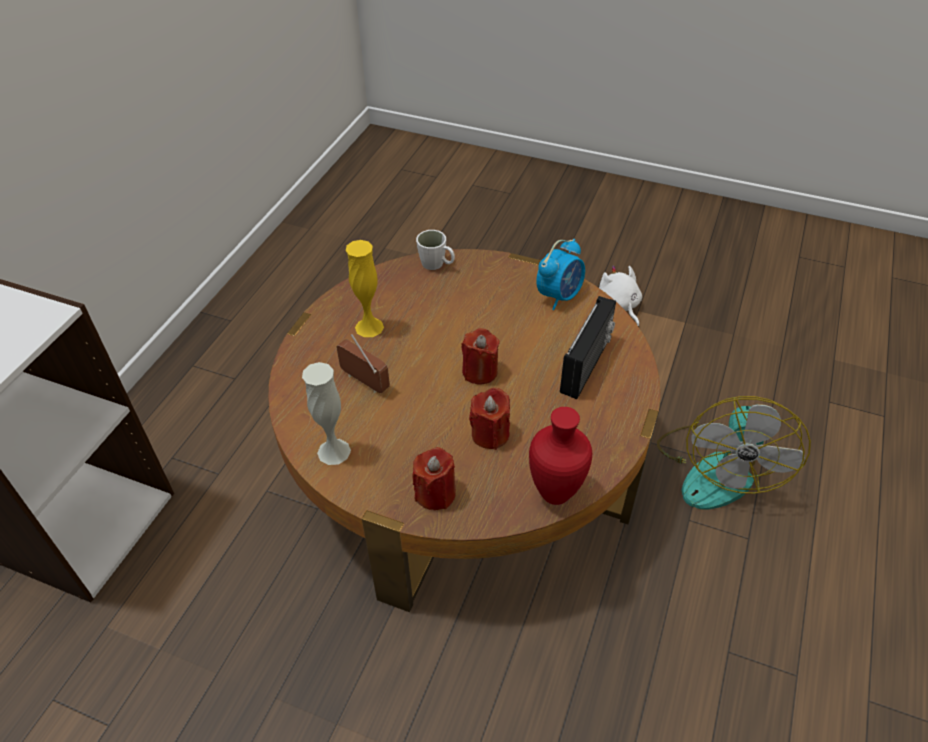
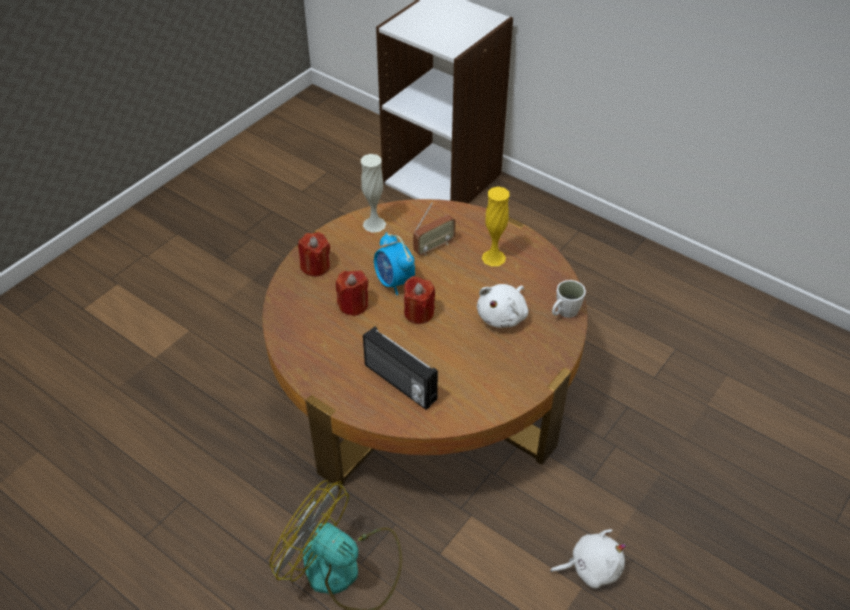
camera: 105 degrees right, 0 degrees up
(458, 305) = (503, 316): none -> white plush toy
(553, 494) = (284, 326): red vase -> none
(559, 296) = (495, 390): alarm clock -> alarm clock (394, 282)

